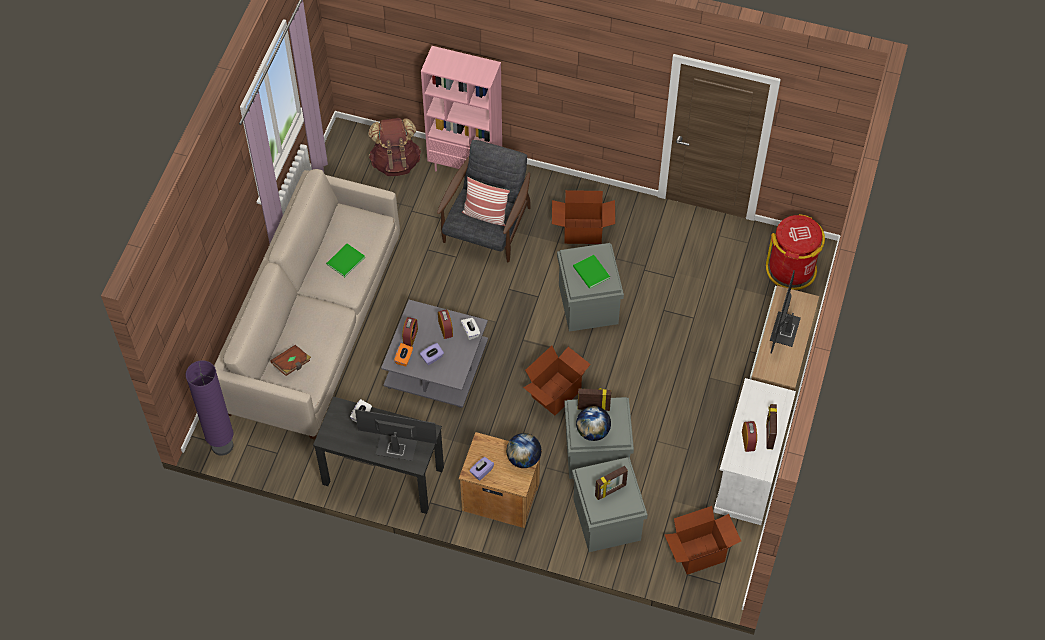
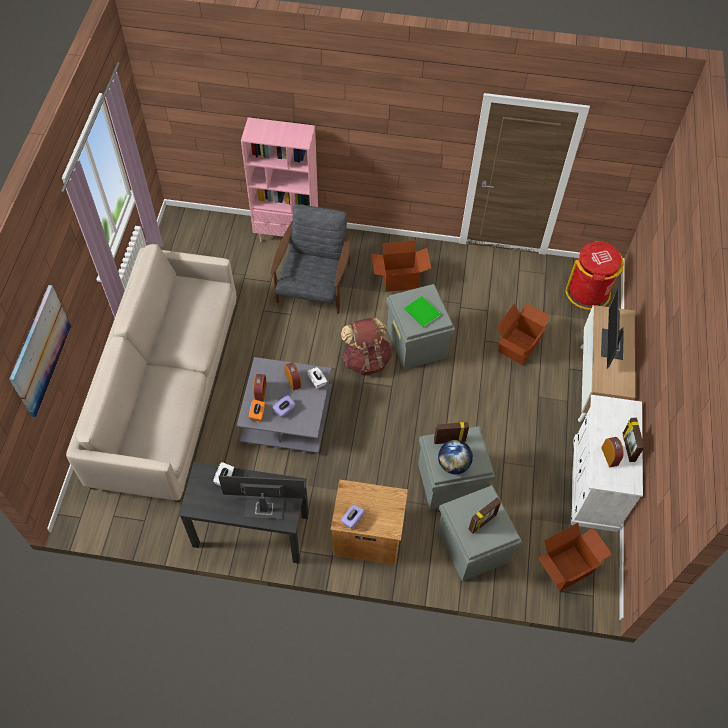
camera: 10 degrees left, 0 degrees up
(200, 270) = (39, 350): none -> picture
(222, 445) = (89, 520): purple floor lamp -> none
(292, 364) = (148, 433): brown book -> none
(344, 261) = (188, 327): green book -> none
(395, 162) = (224, 237): brown backpack -> brown backpack (366, 359)
(485, 215) = (314, 272): pillow -> none
(524, 458) = (392, 500): globe -> none
(555, 393) = (402, 428): cardboard box -> cardboard box (518, 346)

